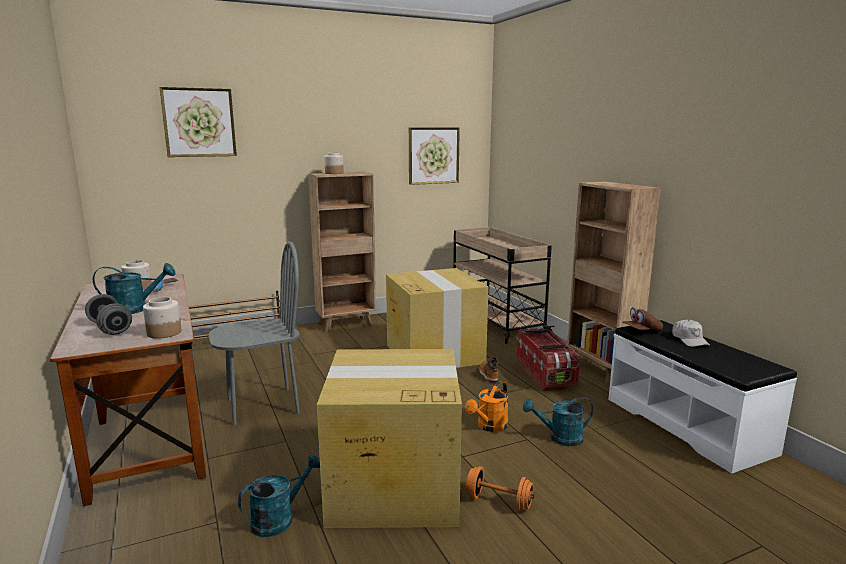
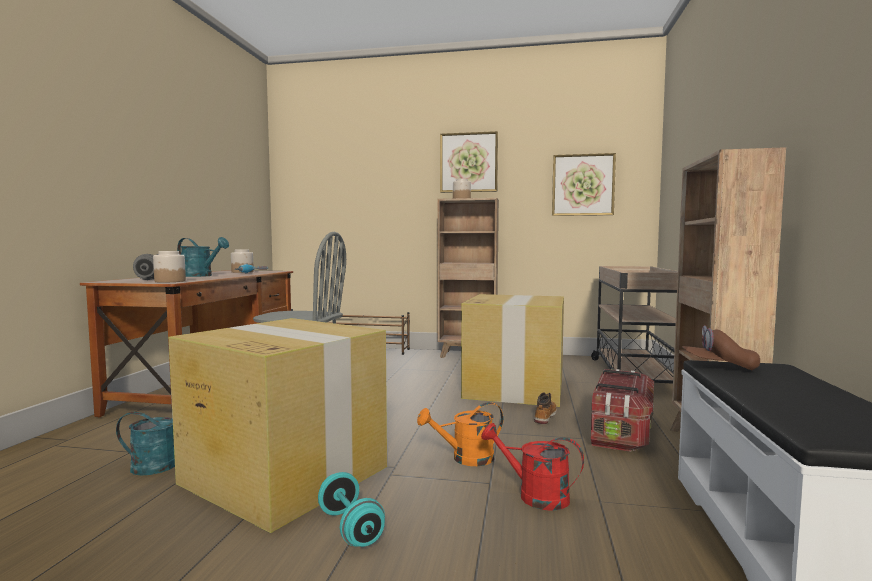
camera: 35 degrees right, 10 degrees down
(199, 122) = (356, 158): picture -> picture (468, 162)
(498, 501) = (350, 528): orange dumbbell -> turquoise dumbbell
(560, 438) = (534, 495): turquoise watering can -> red watering can
(689, 340) = (796, 386): white cap -> none

